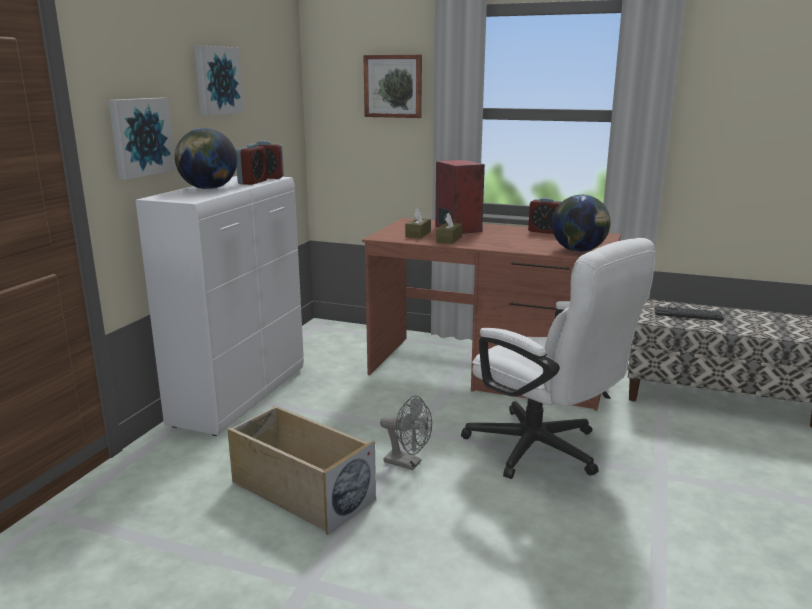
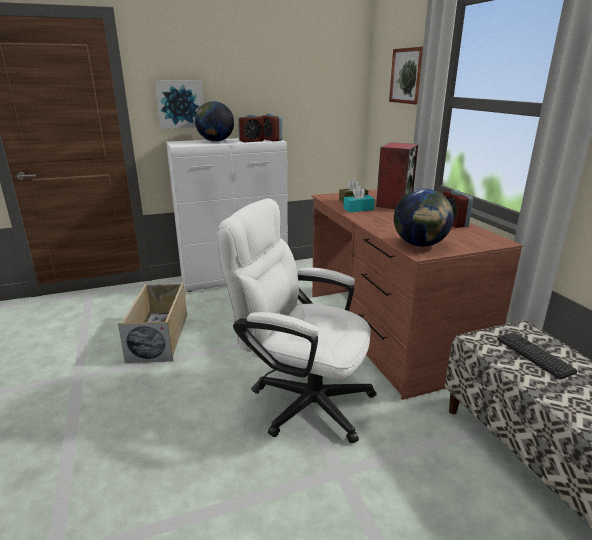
camera: 50 degrees right, 5 degrees up
(216, 80) = (259, 70): picture -> none
(408, 463) = (223, 354): grey fan -> none
(449, 239) = (358, 209): brown tissue box -> turquoise tissue box
(544, 452) = (301, 399): white office chair -> white office chair turned 105 degrees clockwise

